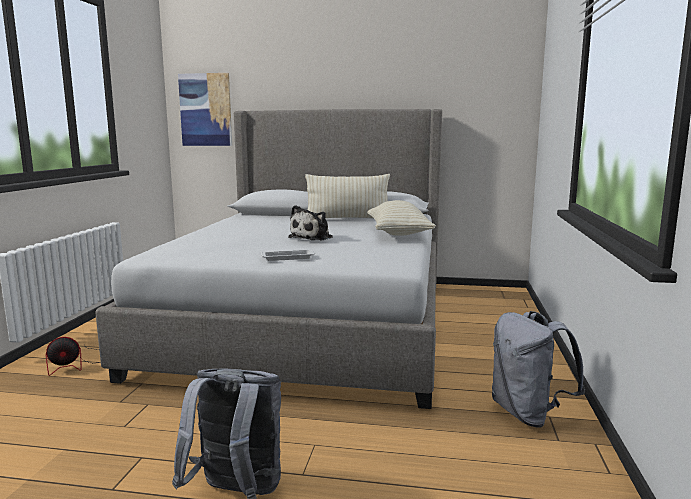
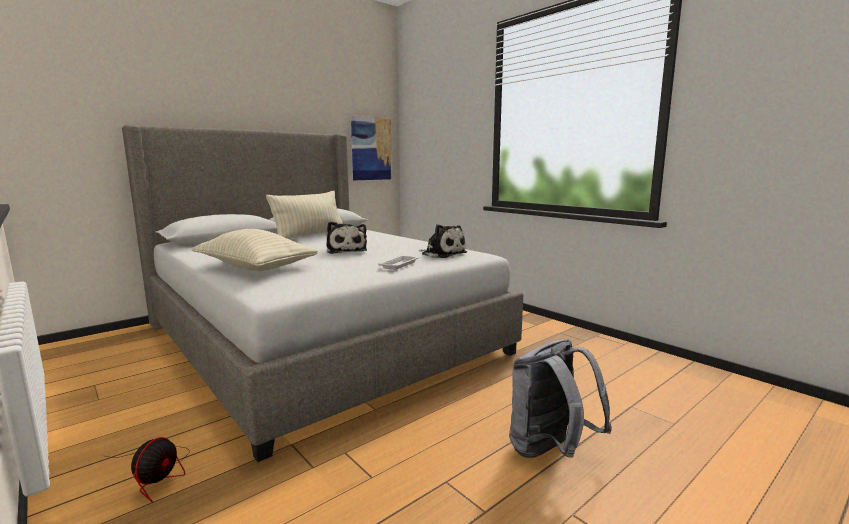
camera: 50 degrees left, 0 degrees up
(205, 110) = (60, 121): picture -> picture (371, 148)
(365, 257) = (442, 254): none -> plush toy
(398, 233) = (388, 238): beige pillow -> beige pillow (255, 268)
(528, 414) = (551, 335): grey backpack -> none

